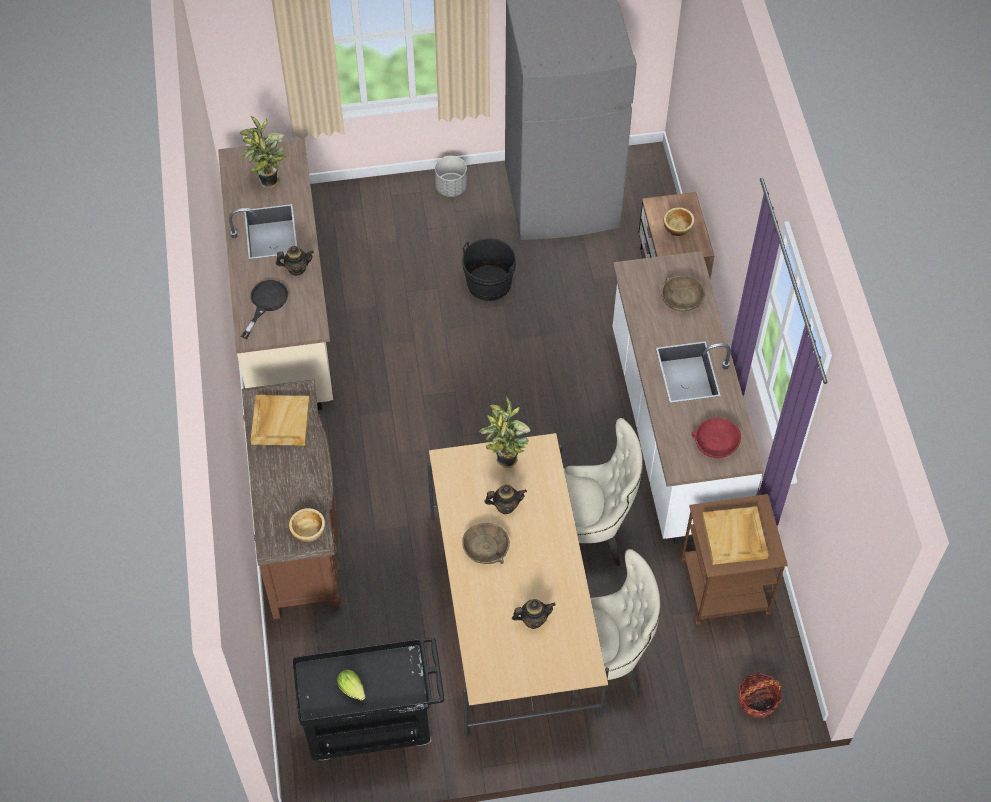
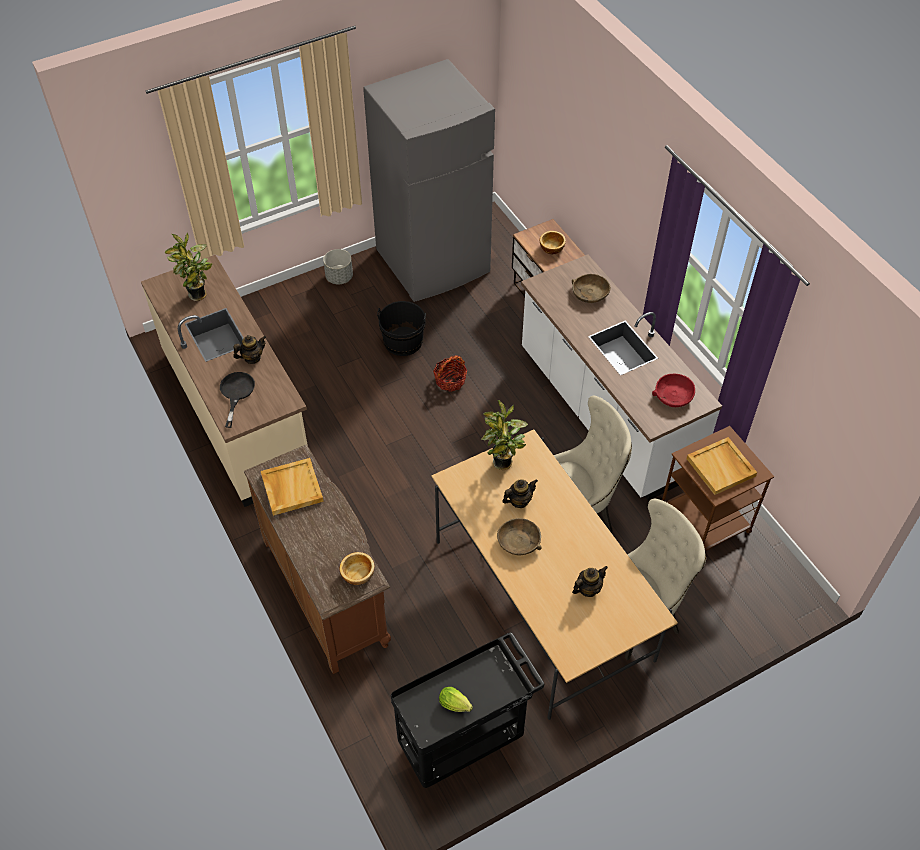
camera: 20 degrees left, 5 degrees down
(757, 700) = (775, 605): basket -> basket (450, 381)

